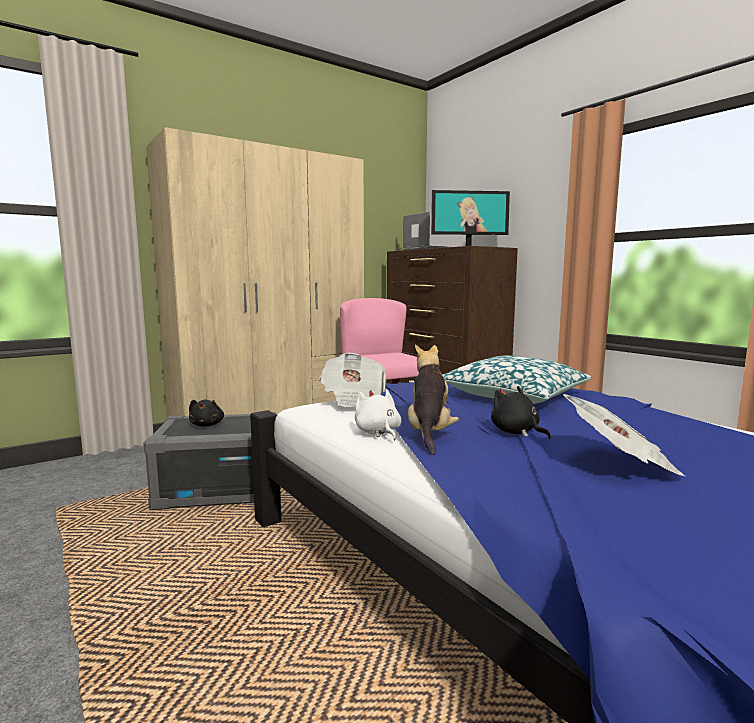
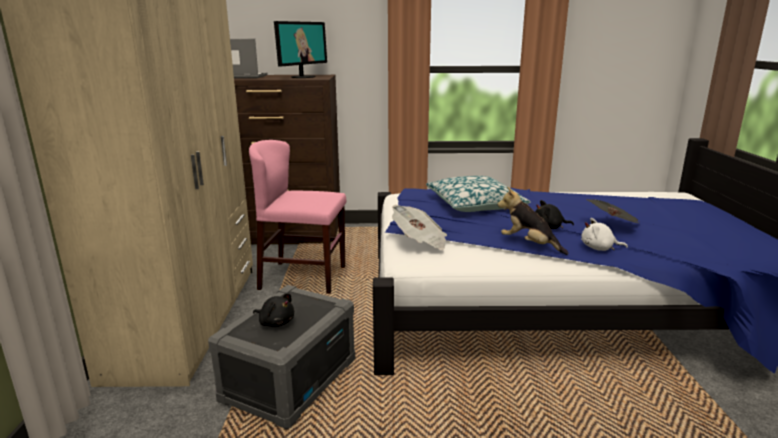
camera: 55 degrees left, 10 degrees up
(378, 433) = (500, 257): white plush toy -> white plush toy (599, 248)

